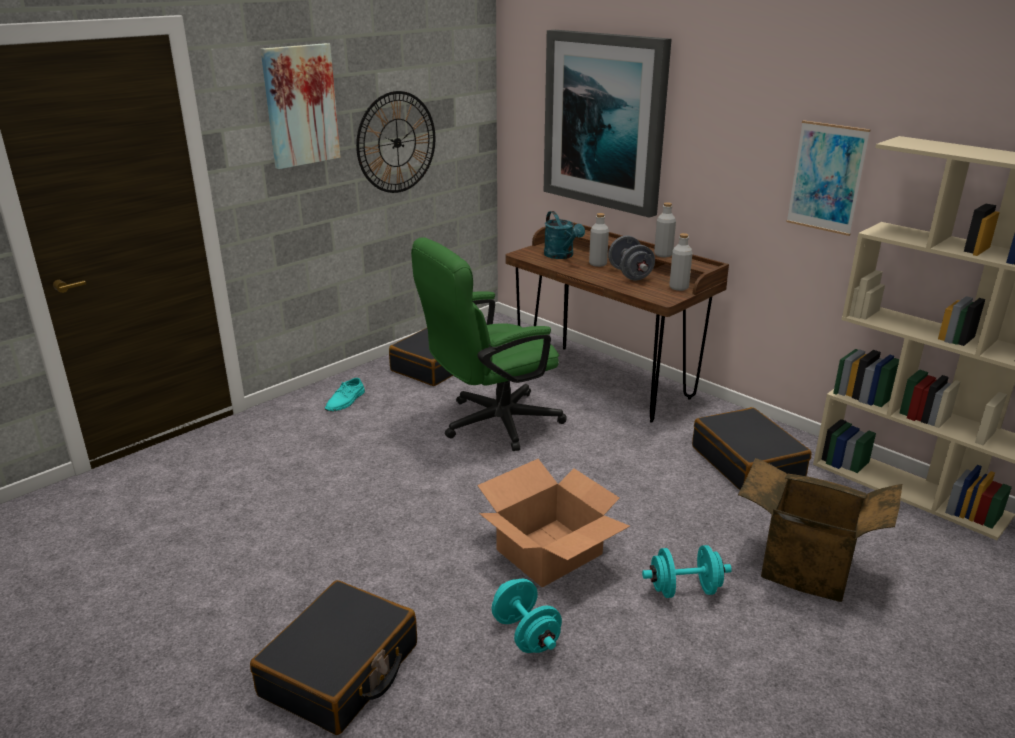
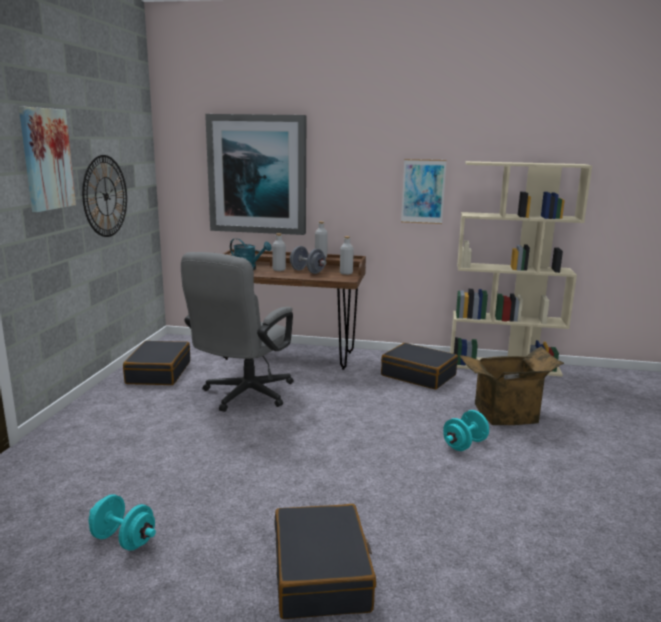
camera: 35 degrees left, 10 degrees down
(346, 401) = (110, 411): turquoise shoe -> none
(491, 424) = (243, 396): green office chair -> grey office chair
(526, 634) = (412, 500): turquoise dumbbell -> turquoise dumbbell (123, 540)
(550, 552) = (370, 452): cardboard box -> none

